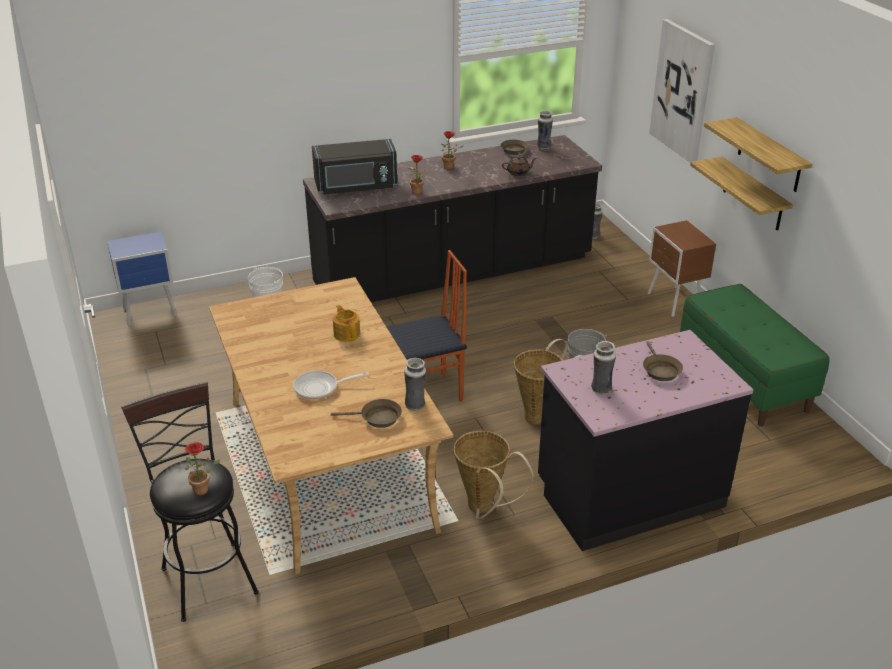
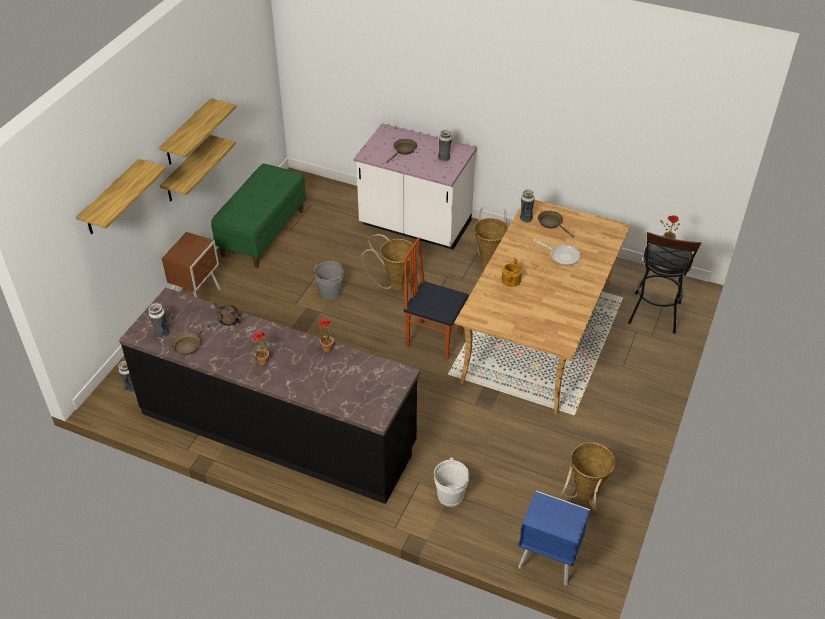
camera: 135 degrees left, 10 degrees up
(152, 360) = (583, 498): none -> basket
(356, 186) = (359, 388): black microwave -> none
(629, 494) = (415, 225): black counter -> white counter
(682, 91) = (111, 198): picture -> shelf

